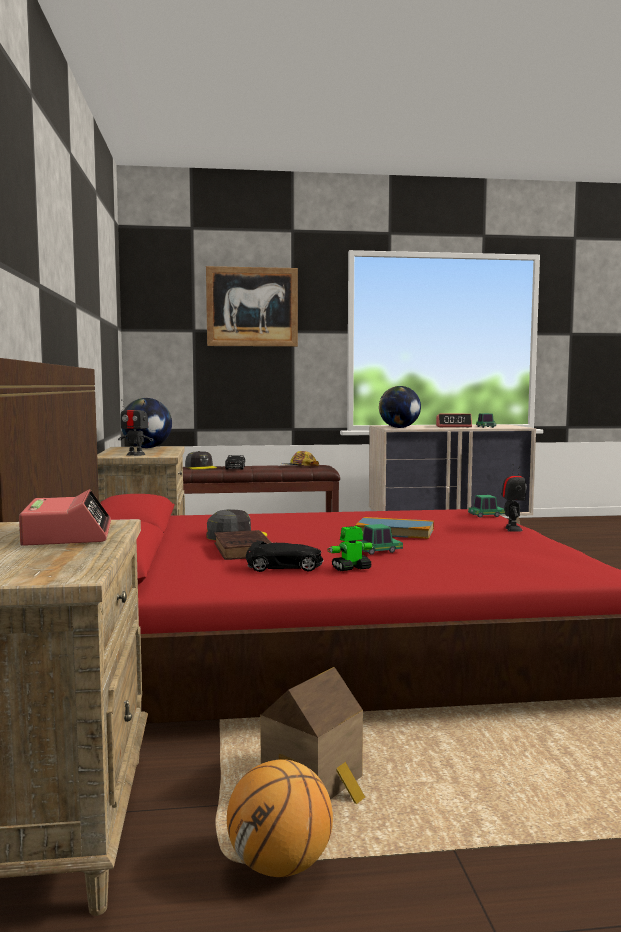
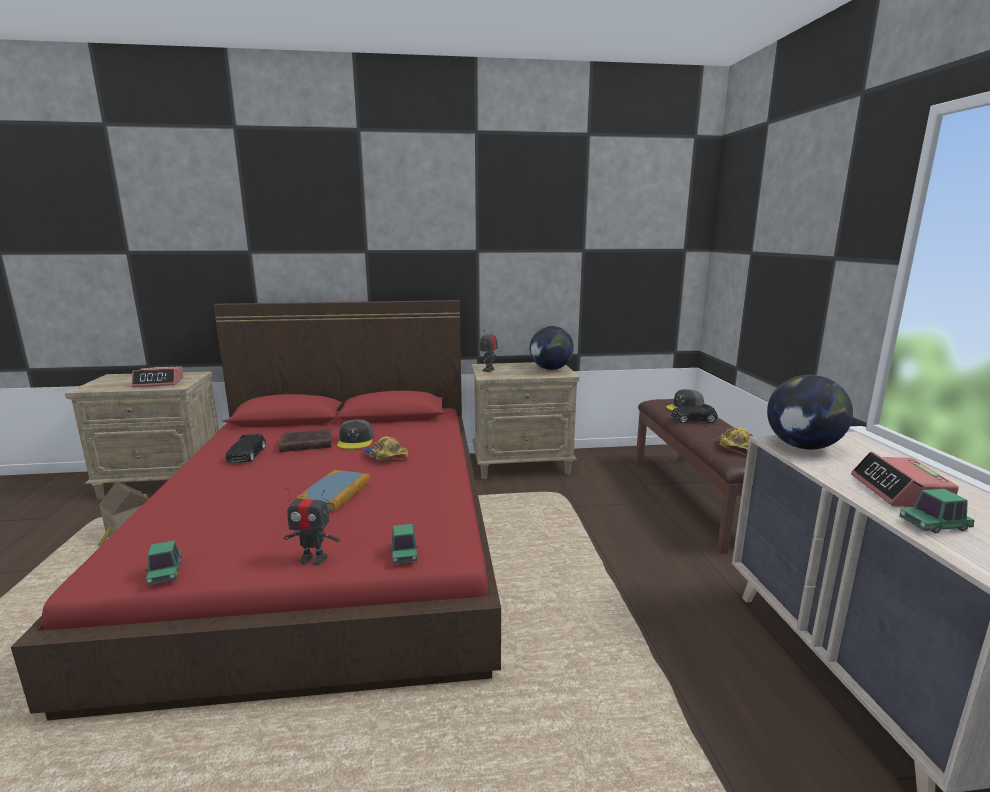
camera: 90 degrees right, 10 degrees up
(252, 307) = (797, 222): picture -> none
(280, 866) = (79, 528): basketball -> none
(292, 526) = (385, 456): none -> cap
(351, 568) = (222, 473): toy robot -> none
(378, 551) = (261, 482): toy car -> toy car (165, 572)

